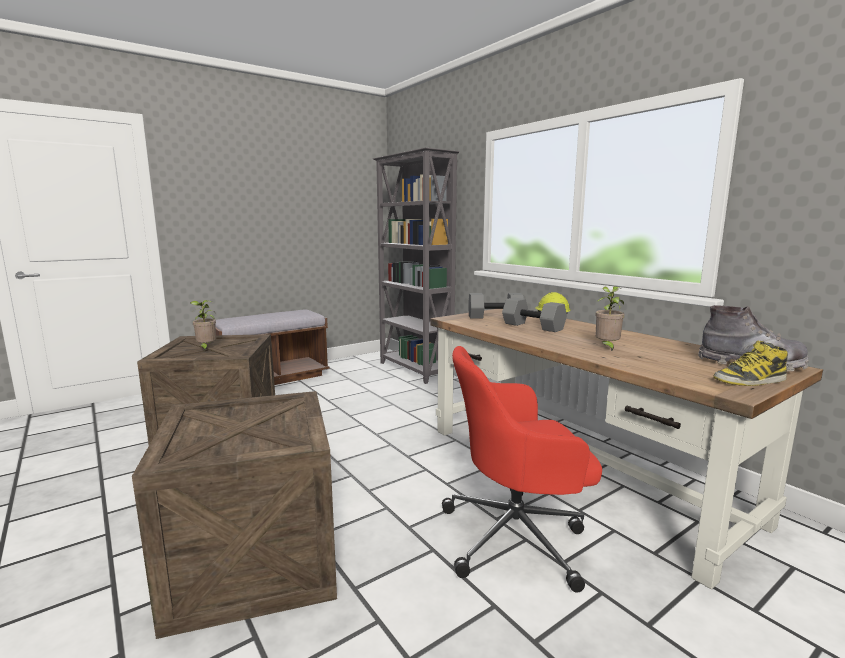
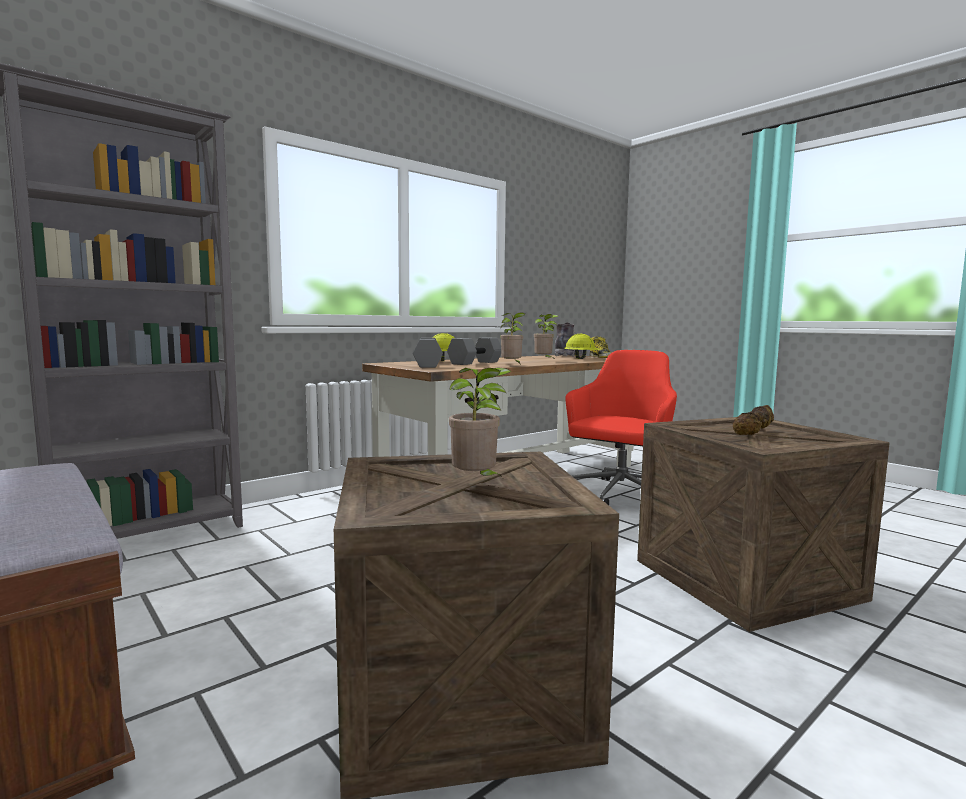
camera: 95 degrees left, 5 degrees down
(244, 424) = (754, 432): none -> brown dumbbell
(506, 334) = (512, 365): none -> potted plant
(517, 537) = (619, 496): red office chair -> red office chair turned 135 degrees counterclockwise
(681, 366) = (582, 359): none -> yellow hard hat

